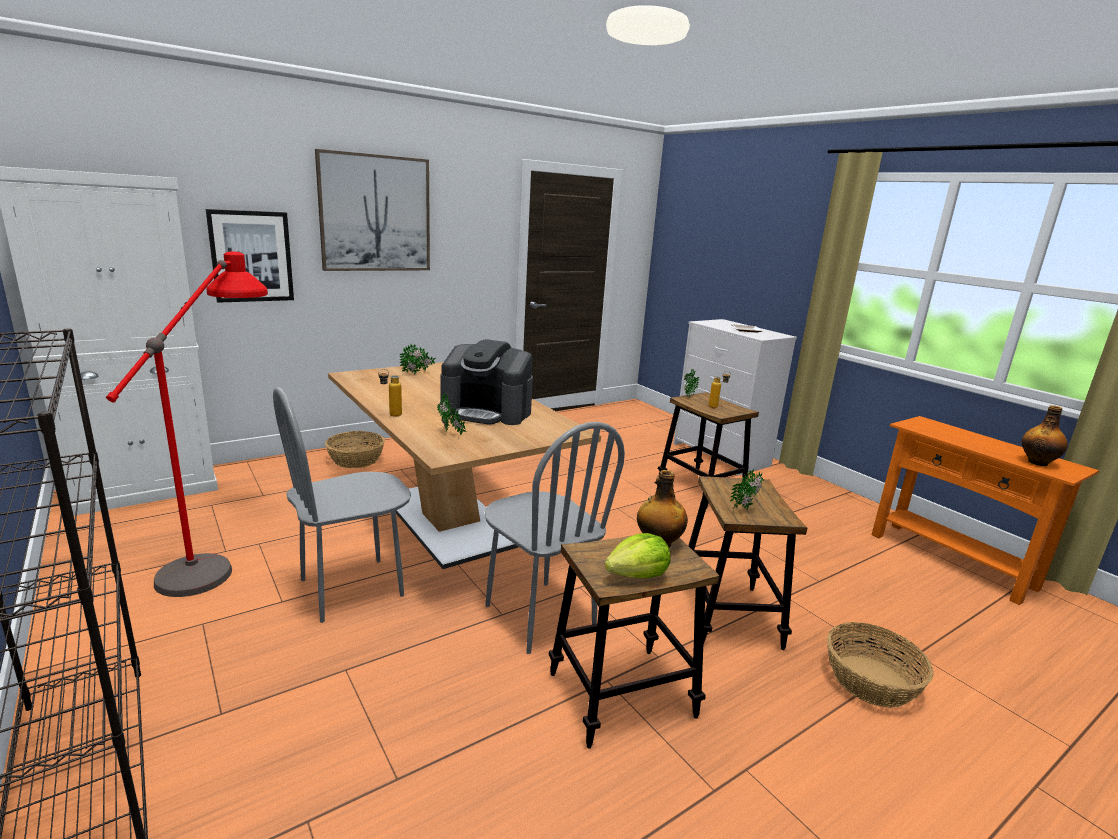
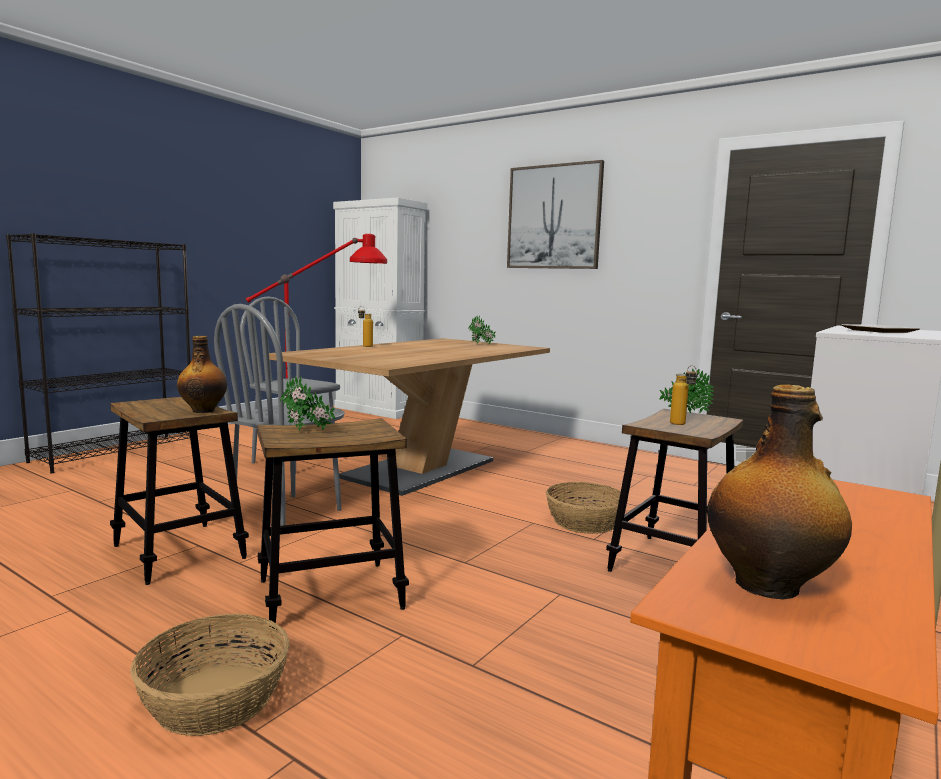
camera: 70 degrees right, 10 degrees down
(251, 256) = (465, 256): picture -> none
(356, 459) = (489, 433): basket -> basket (585, 522)
(451, 434) = (340, 352): potted plant -> none
(487, 412) = (407, 354): coffee machine -> none
(638, 575) = (147, 409): lettuce -> none

